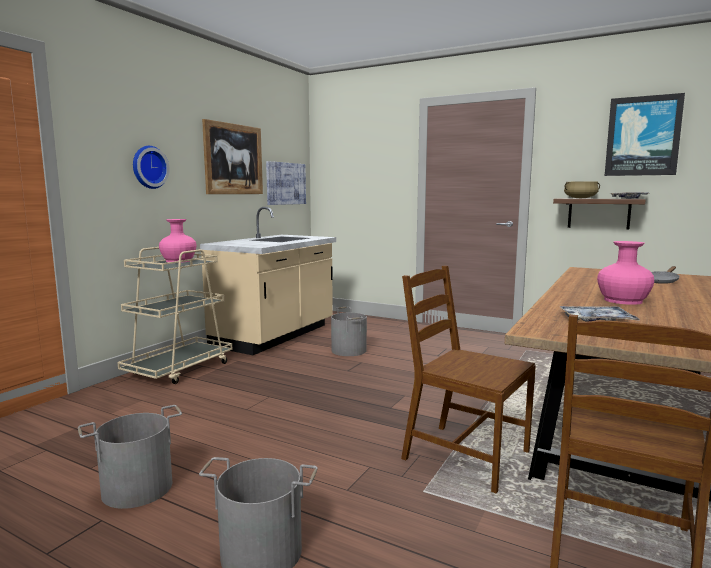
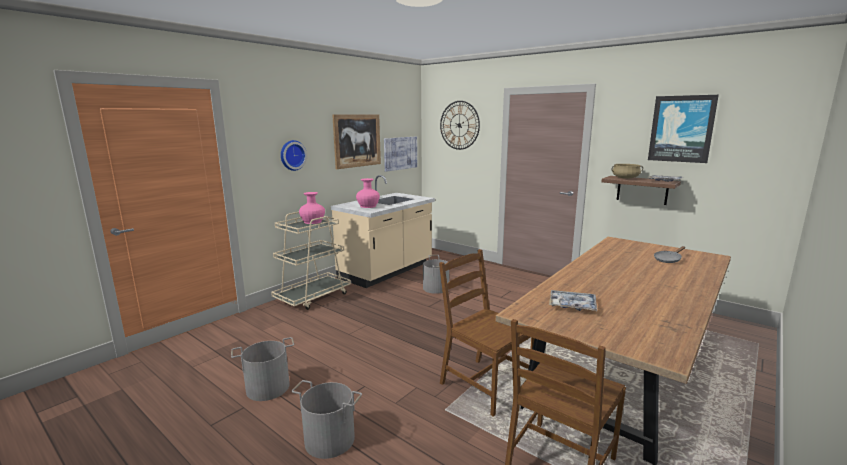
camera: 10 degrees right, 5 degrees up
(361, 148) = (459, 125): none -> wall clock
(623, 300) = (613, 283): pink vase -> pink vase (368, 206)

